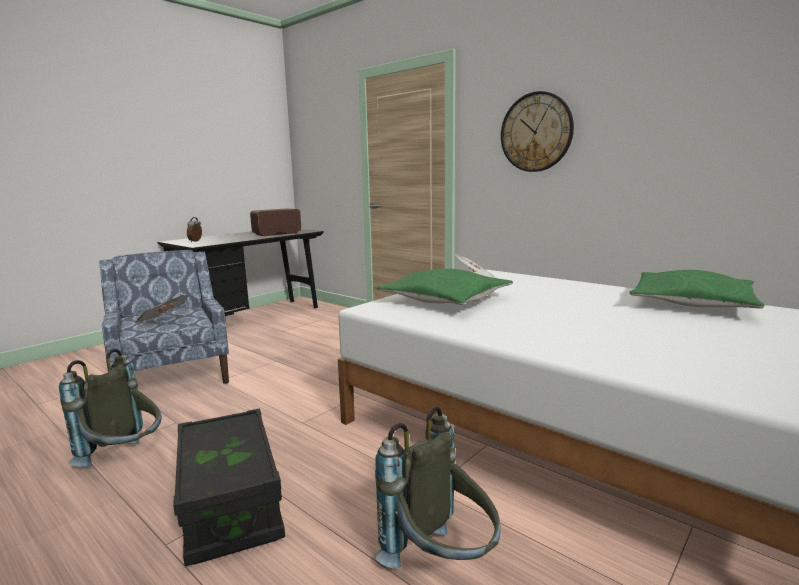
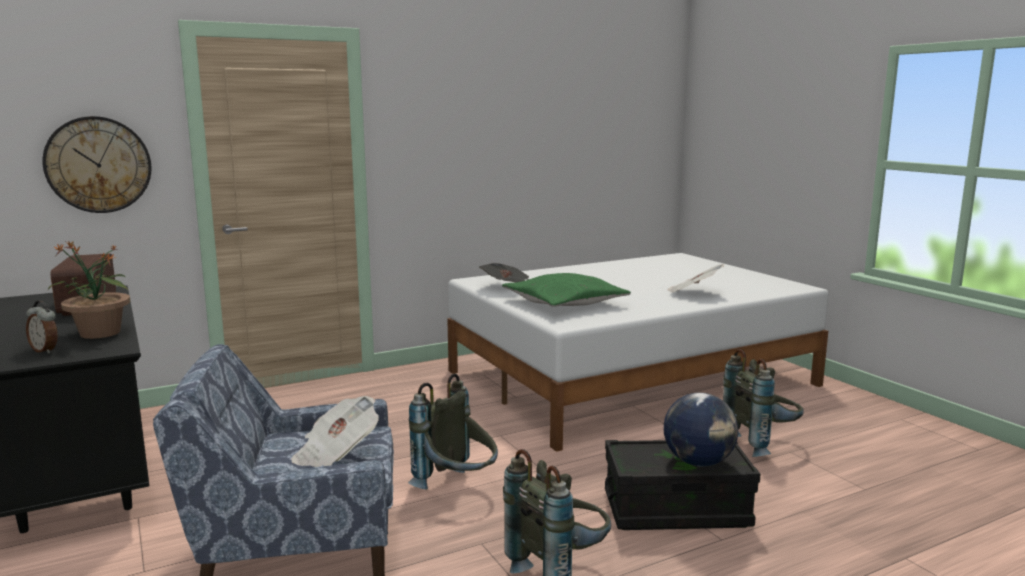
camera: 70 degrees left, 0 degrees up
(214, 463) = (698, 462): none -> globe
(225, 241) = (100, 333): none -> potted plant
(260, 398) = (458, 488): none -> grey backpack
(536, 132) = (463, 133): wall clock -> wall clock (98, 165)
(581, 338) = (693, 293): none -> newspaper
(692, 303) = (635, 264): green pillow -> none

